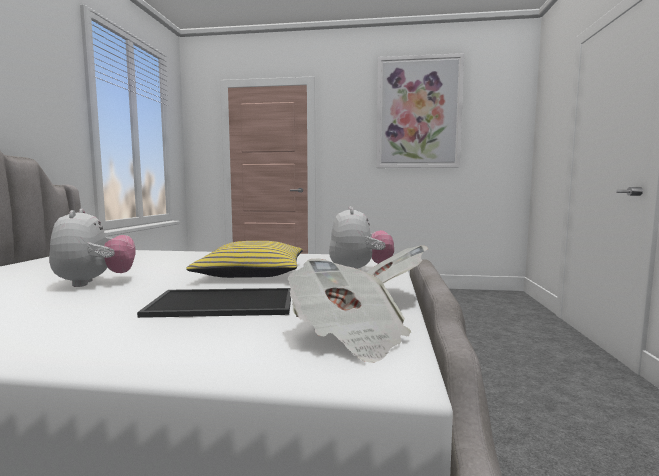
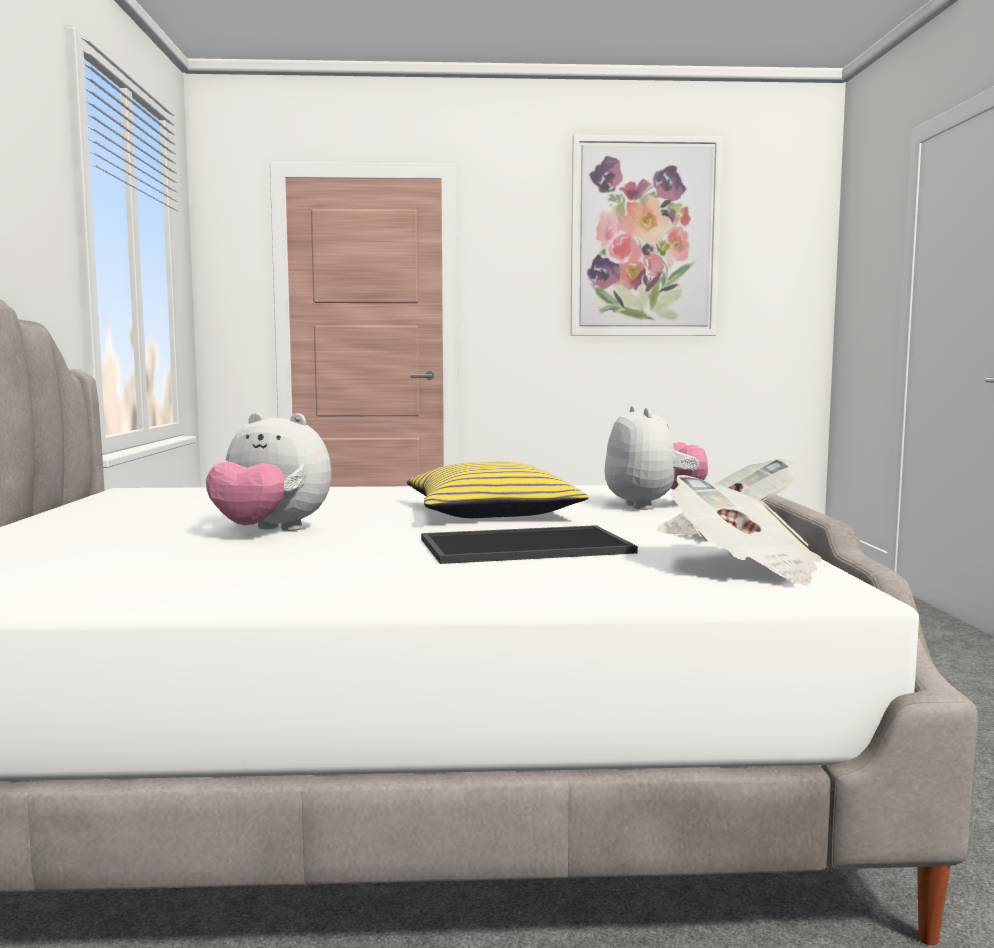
camera: 10 degrees left, 0 degrees up
(94, 283) = (270, 531): plush toy -> plush toy turned 135 degrees clockwise

